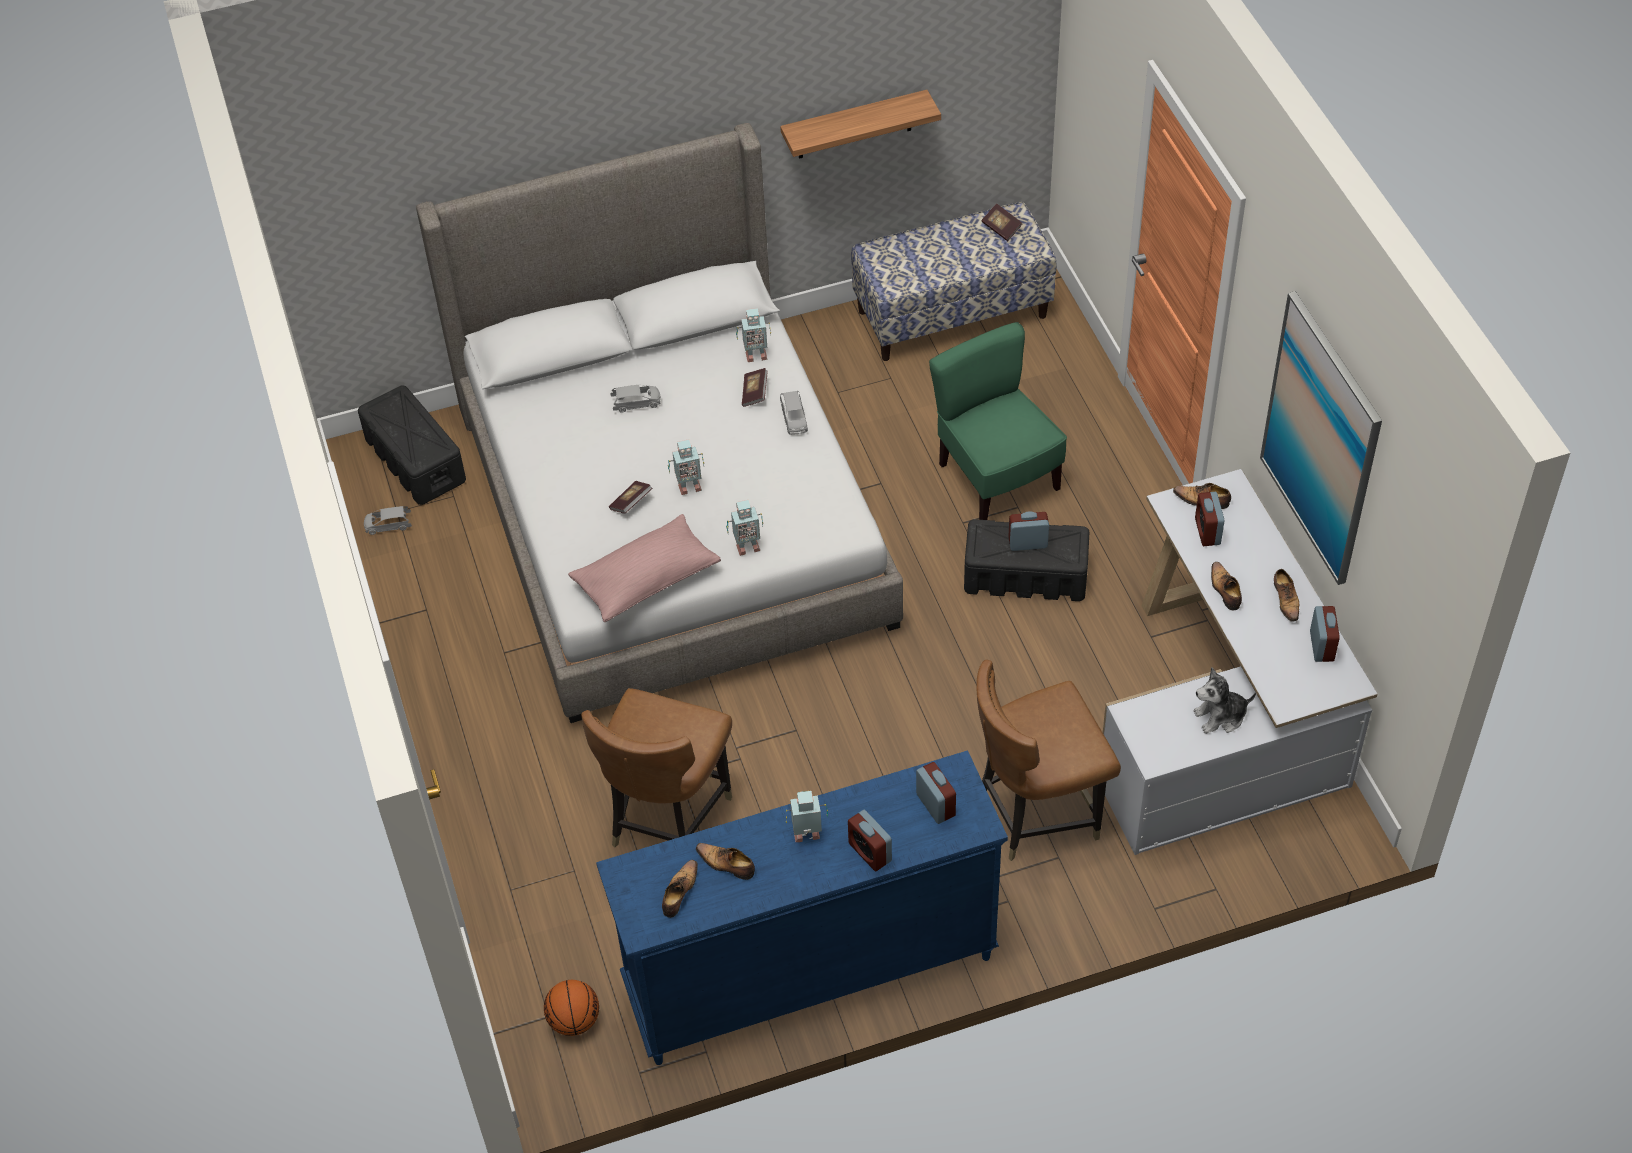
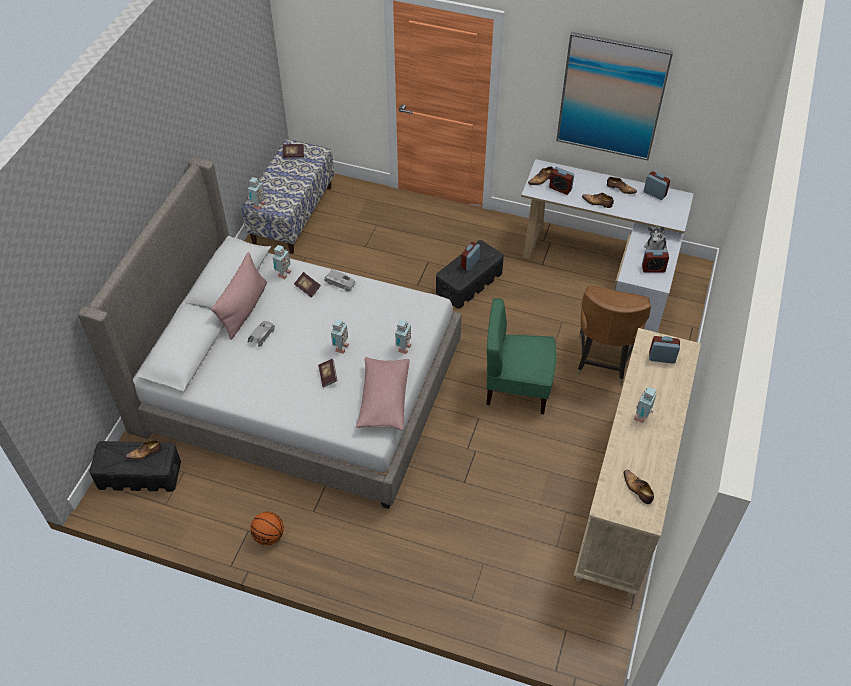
camera: 55 degrees left, 0 degrees up
(388, 525) = (171, 514): grey toy car -> none
(574, 1020) = (577, 619): basketball -> basketball (269, 536)
(663, 358) = (244, 309): none -> pink pillow
(667, 818) = (485, 502): brown chair -> none
(726, 864) = (634, 459): shoe -> shoe (145, 453)
(809, 973) = (625, 500): blue dresser -> beige dresser
(854, 125) = (224, 133): shelf -> none
(870, 852) = (671, 398): alarm clock -> alarm clock (653, 269)
(871, 258) = (258, 205): none -> toy robot
(996, 478) = (404, 259): green chair -> green chair (516, 388)

